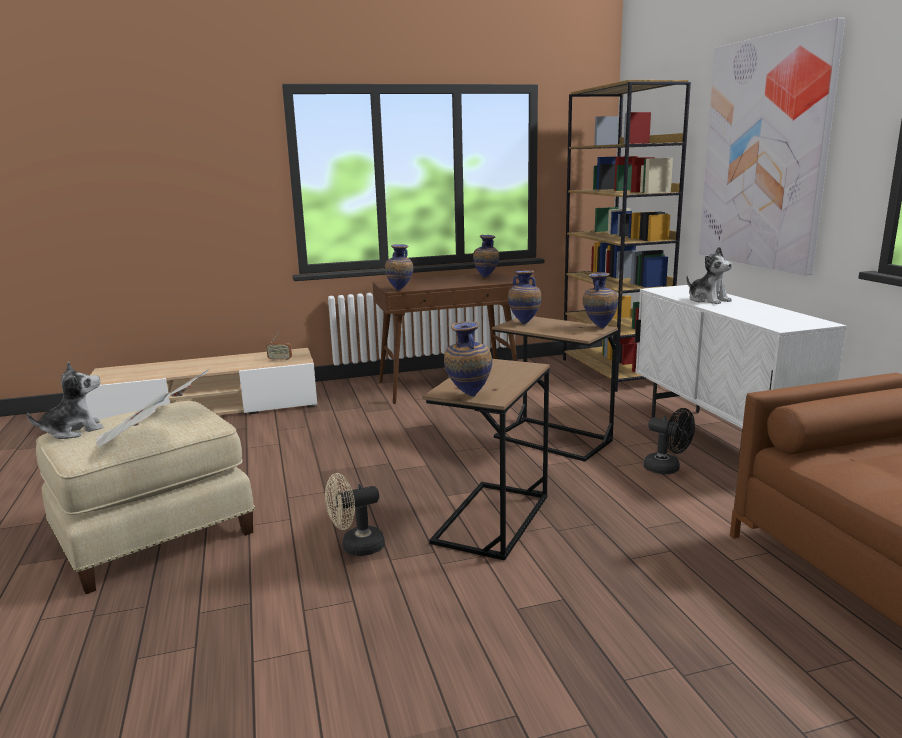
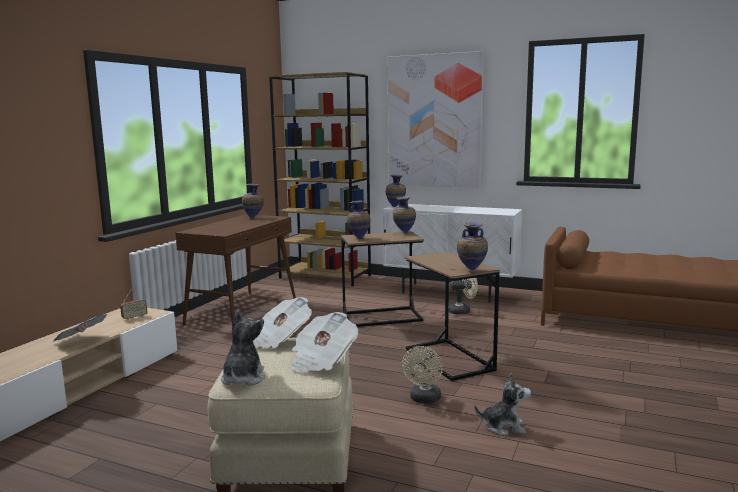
camera: 50 degrees left, 5 degrees down
(208, 368) = (81, 341): none -> newspaper
(400, 290) = (228, 233): vase -> vase (396, 207)
(667, 469) = (462, 311): black fan -> beige fan
(708, 300) = (436, 208): plush toy -> plush toy (503, 427)

